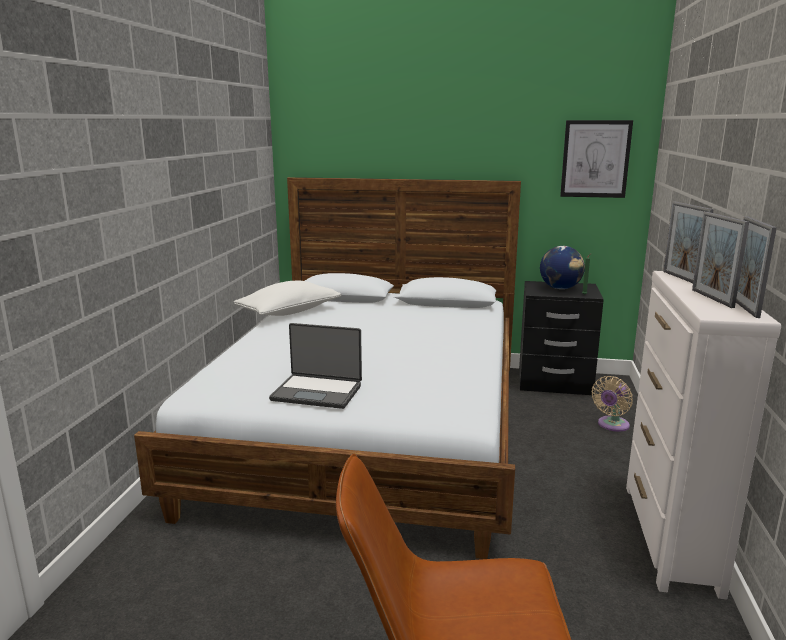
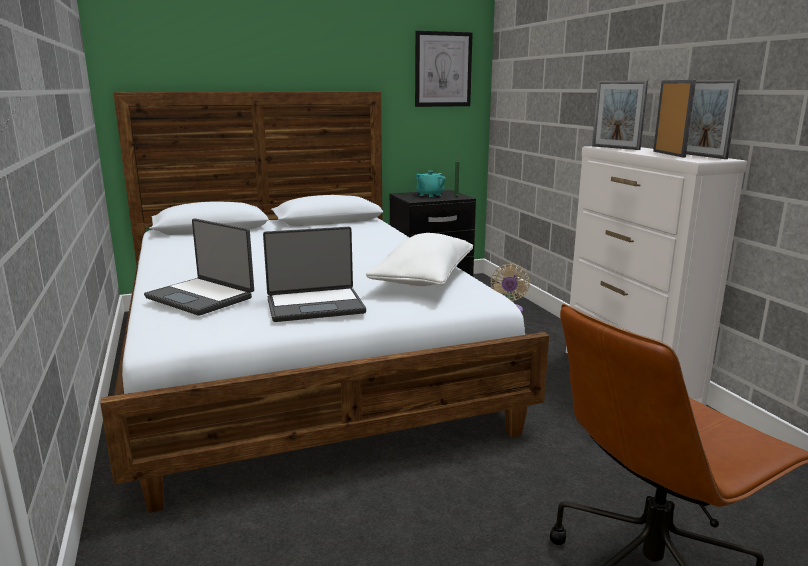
camera: 30 degrees left, 0 degrees up
(250, 366) = (201, 297): none -> laptop
(289, 312) = (166, 248): white pillow -> white pillow (423, 280)
(560, 288) = (429, 195): globe -> turquoise teapot
(712, 298) = (668, 154): picture frame -> picture frame turned 150 degrees counterclockwise

